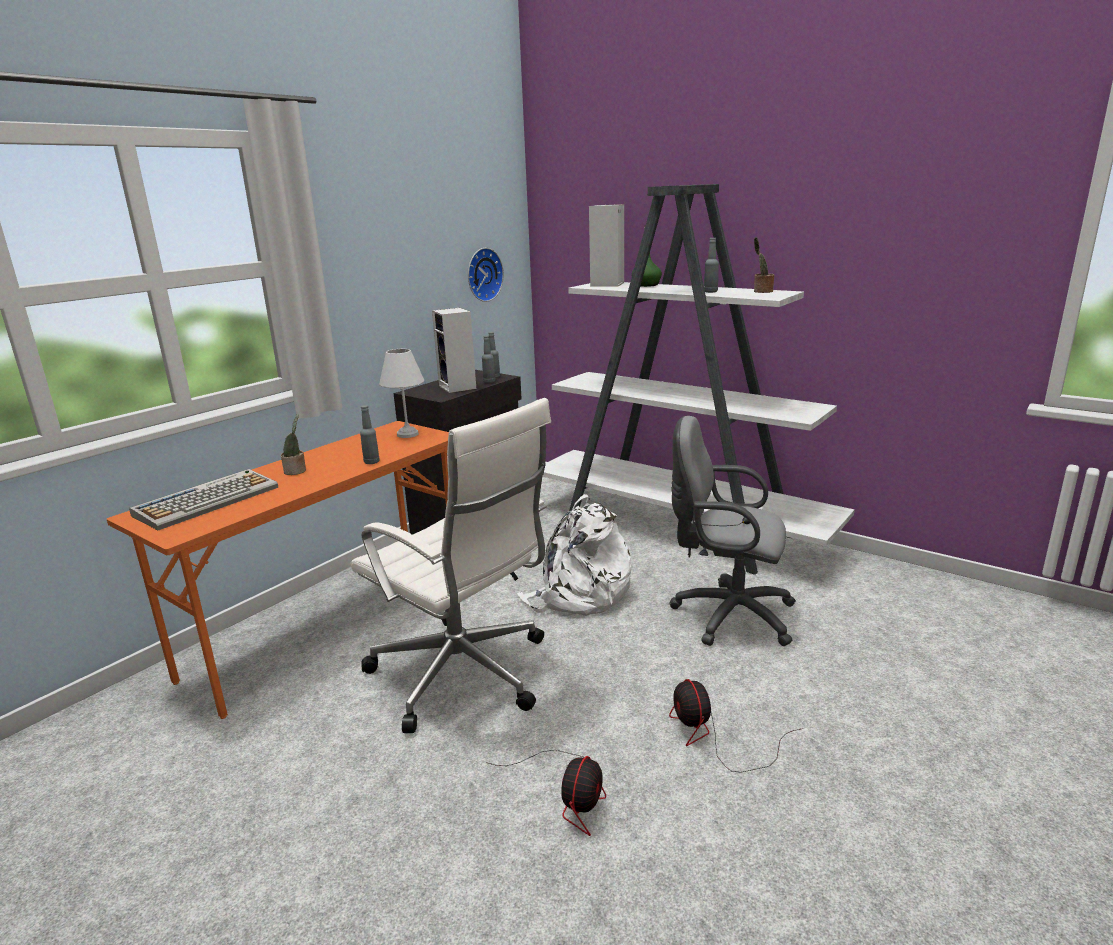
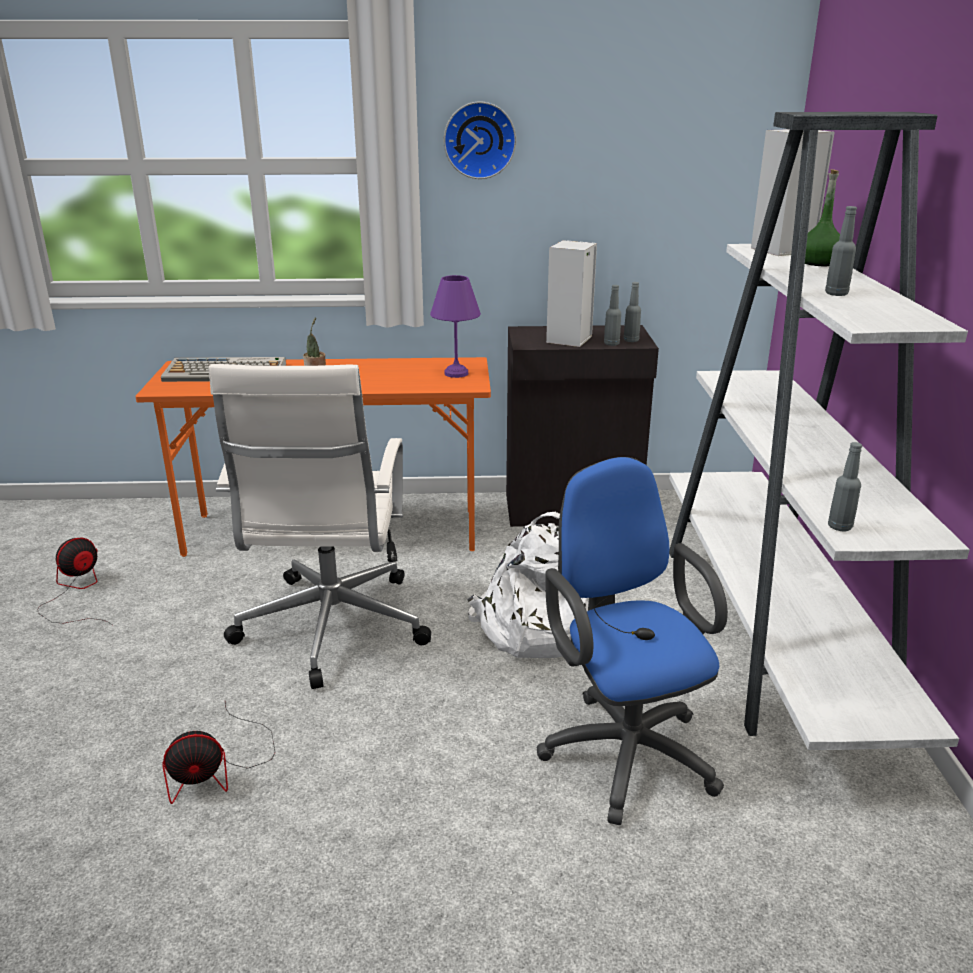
camera: 50 degrees right, 5 degrees up
(372, 462) = (370, 387): grey bottle -> grey bottle (839, 527)
(406, 434) = (455, 373): white table lamp -> purple table lamp
(482, 274) = (687, 205): wall clock -> wall clock (479, 140)
(714, 738) = (375, 831): fan -> fan (77, 592)
(727, 614) = (623, 748): grey office chair -> blue office chair
(761, 291) = (903, 313): potted plant -> none

